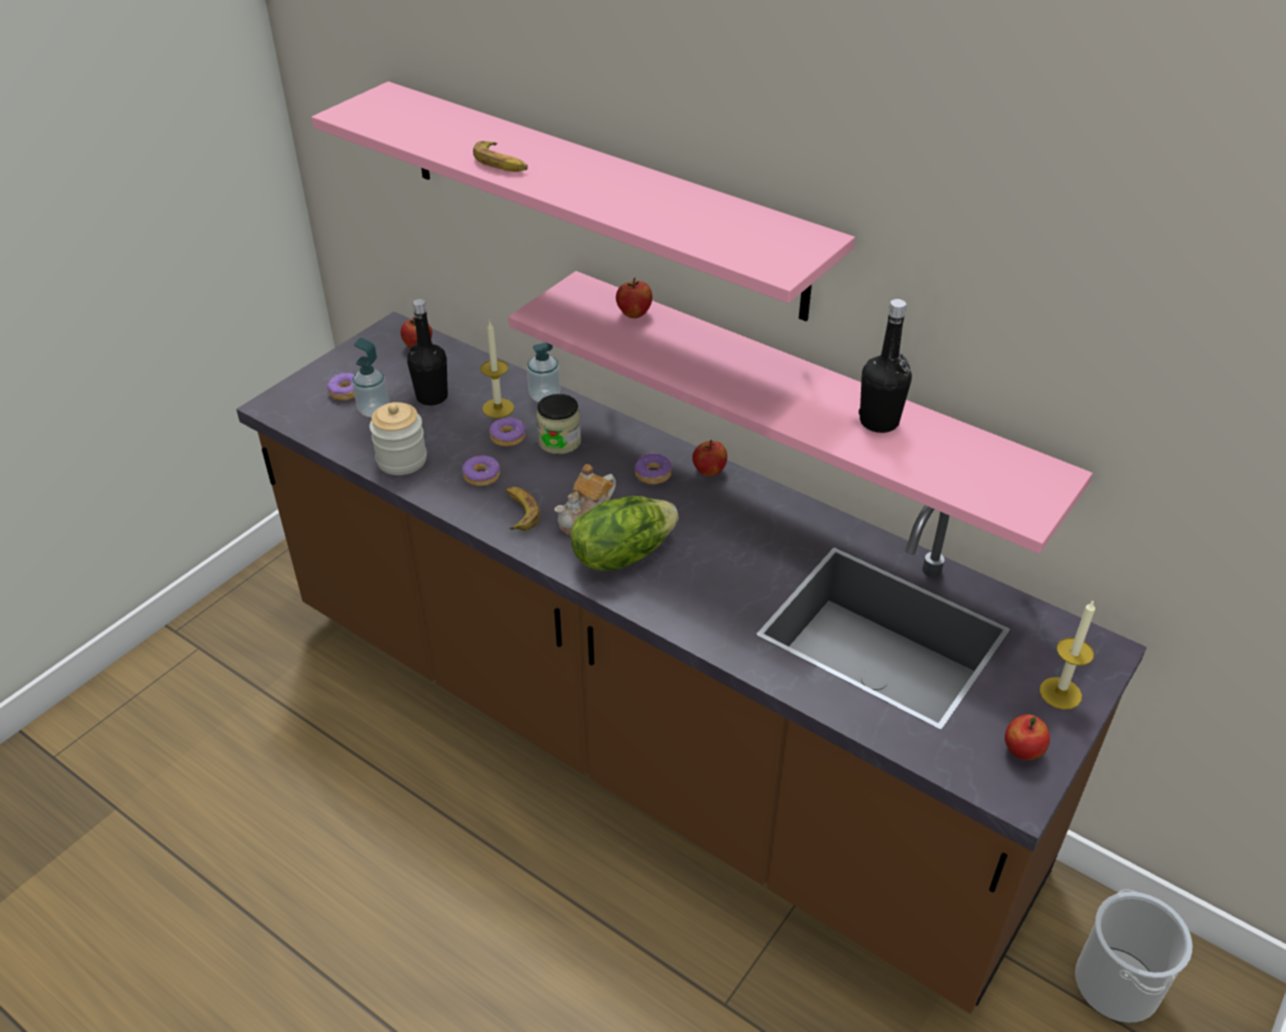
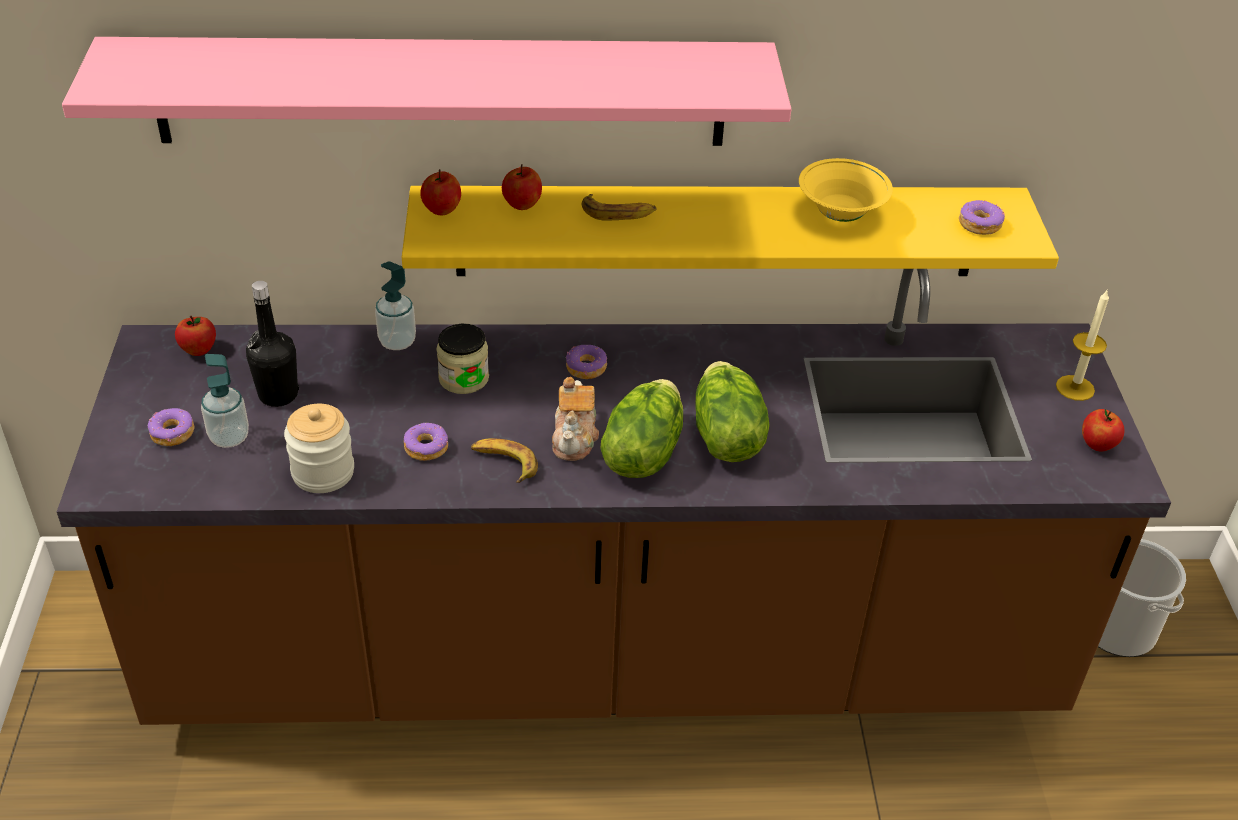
camera: 40 degrees left, 0 degrees up
(498, 408) = (363, 374): candle -> none
(501, 163) = (363, 83): banana -> banana (618, 213)
(508, 437) = (407, 398): donut -> donut (979, 224)
(697, 574) = (725, 437): none -> lettuce
(709, 471) = (631, 342): apple -> apple (441, 210)
(802, 402) = (717, 231): pink shelf -> yellow shelf
(879, 422) = (840, 214): black bottle -> yellow bowl

